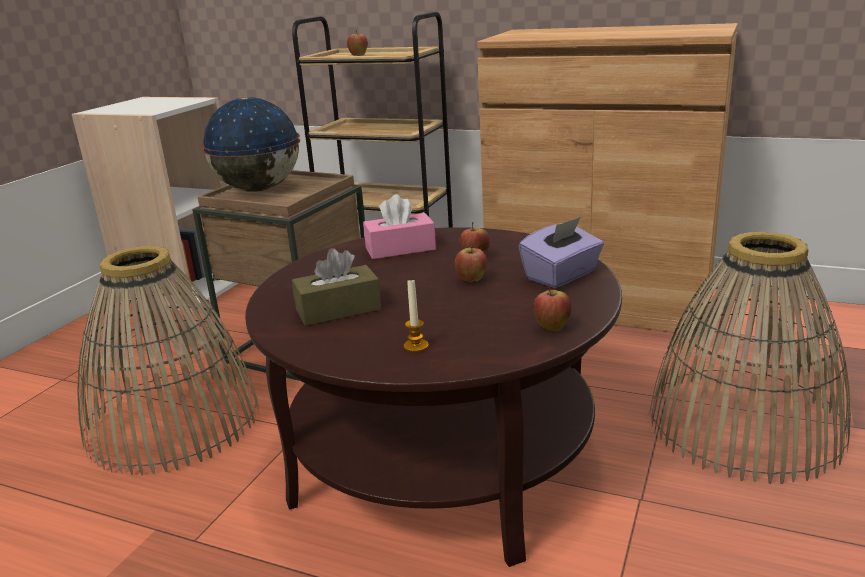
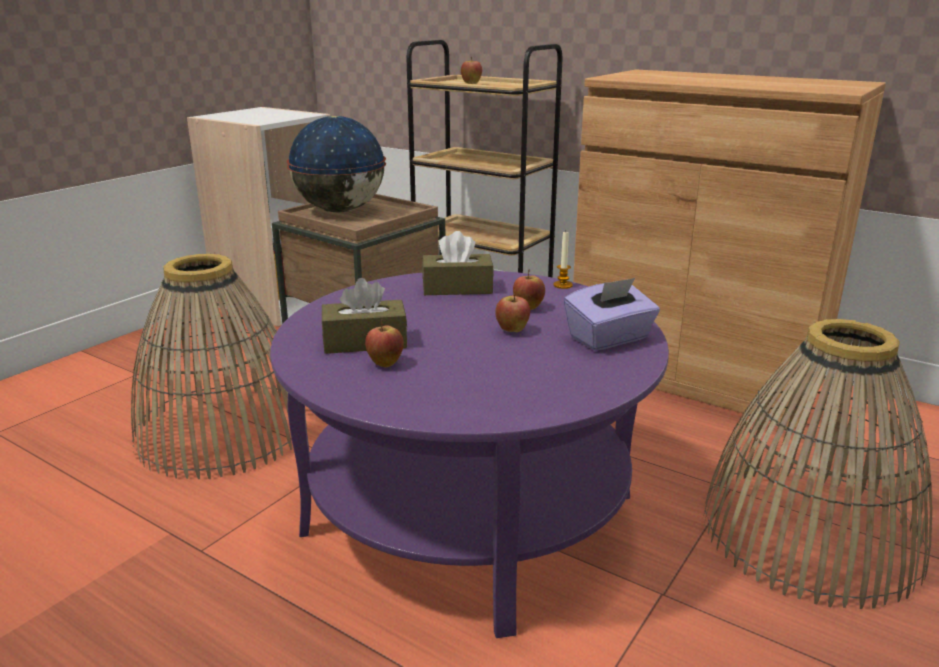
camera: 10 degrees right, 0 degrees up
(400, 249) = (457, 288): pink tissue box -> brown tissue box
(416, 346) = (422, 390): candle -> candle (562, 285)
(444, 457) = (470, 512): brown coffee table -> purple coffee table
(552, 328) = (570, 393): apple -> apple (385, 364)

